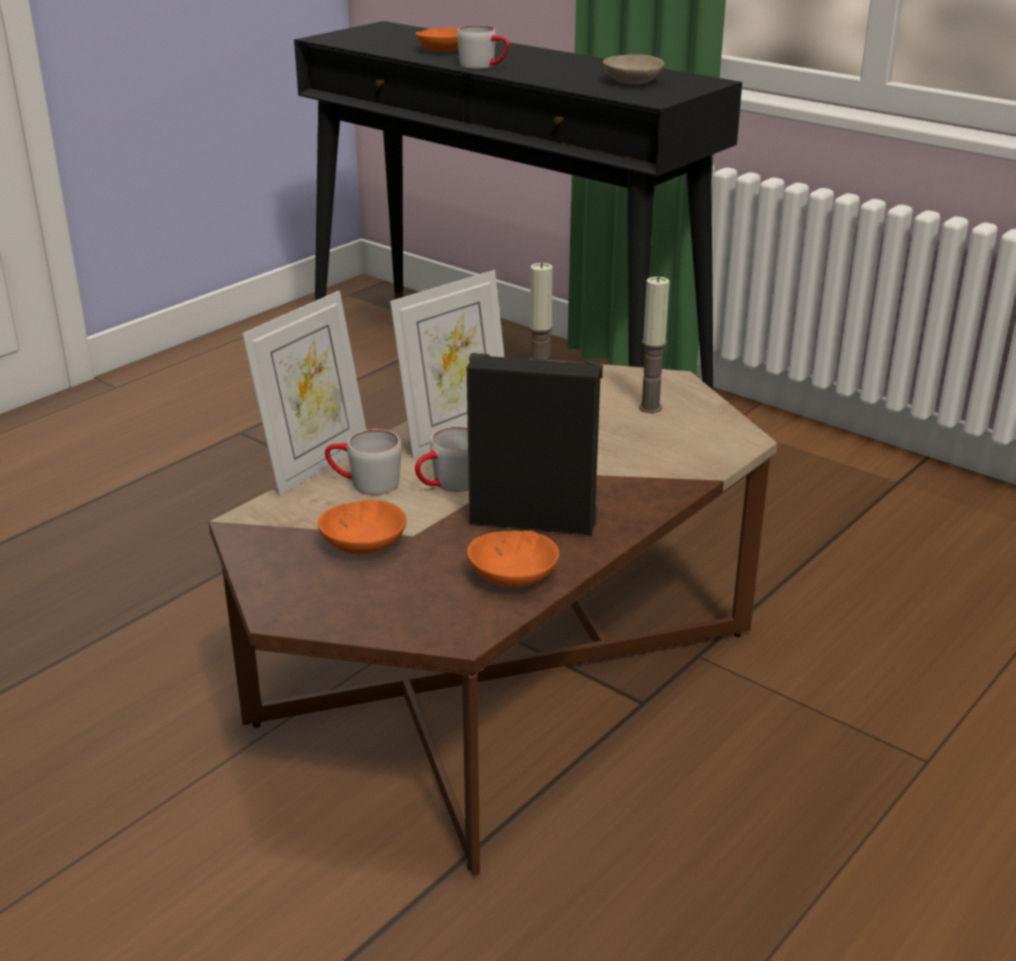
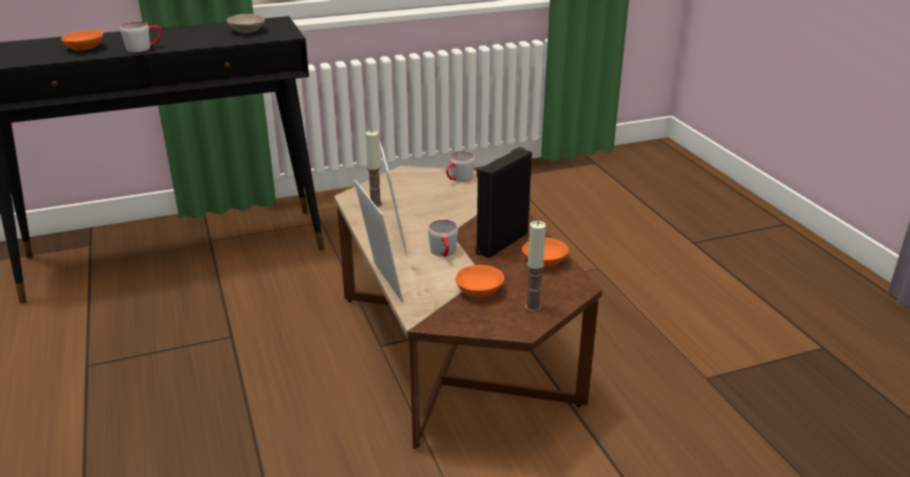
camera: 60 degrees left, 0 degrees up
(364, 483) = (417, 275): grey mug -> grey mug (458, 179)
(650, 407) = (426, 185): candle -> candle (533, 307)

